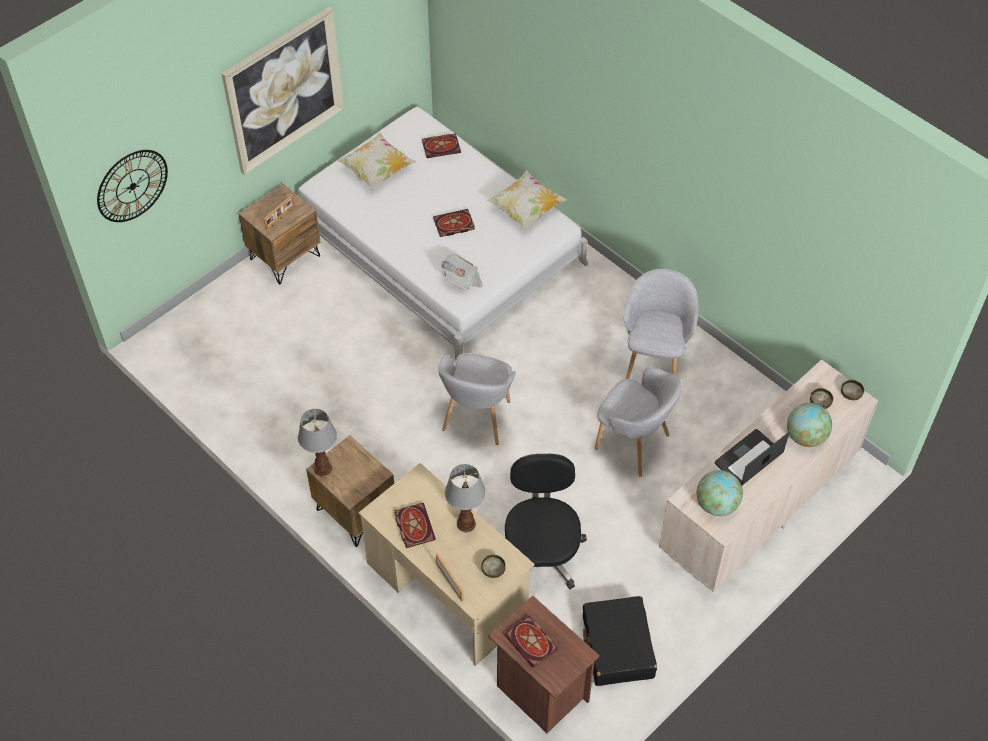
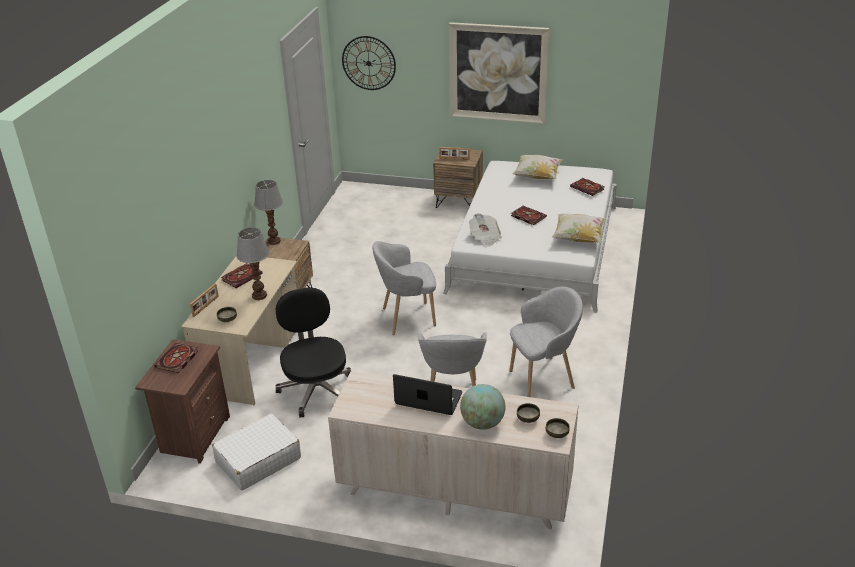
camera: 60 degrees right, 20 degrees down
(541, 552) = (316, 389): black office chair -> black office chair turned 75 degrees counterclockwise
(617, 647) = (258, 460): black suitcase -> white suitcase
(716, 504) = (366, 398): globe -> none

